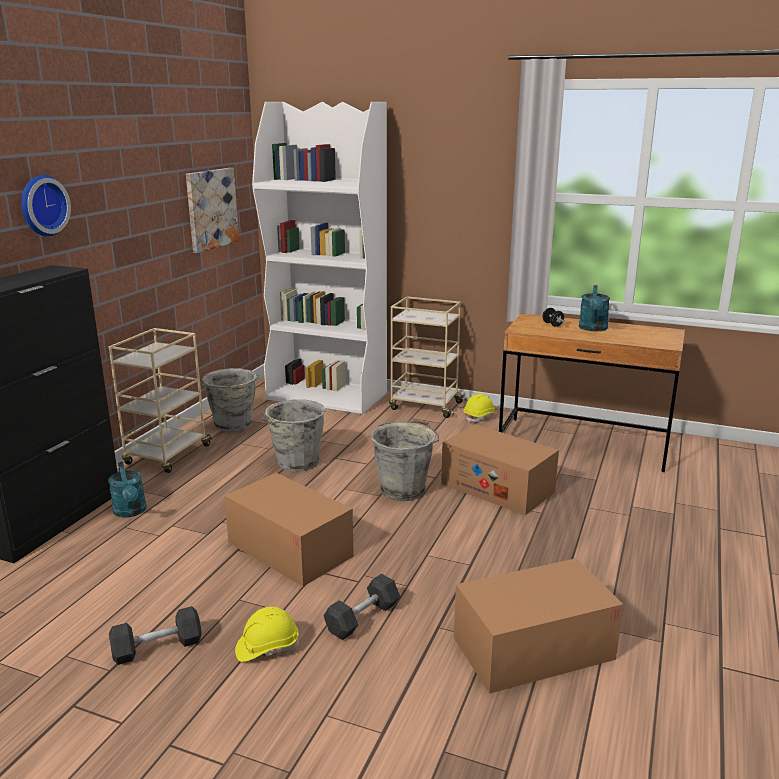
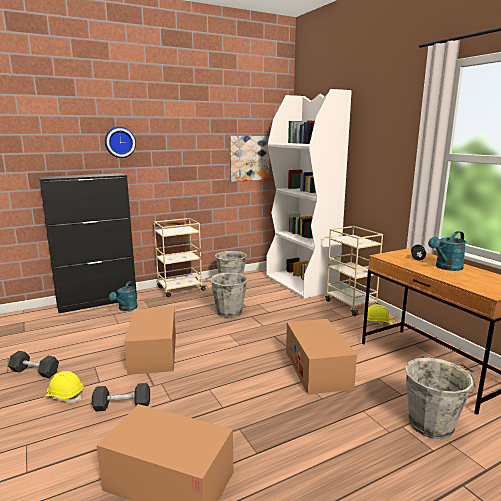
camera: 40 degrees right, 5 degrees down
(404, 489) = (258, 347): grey bucket -> grey bucket (432, 424)

